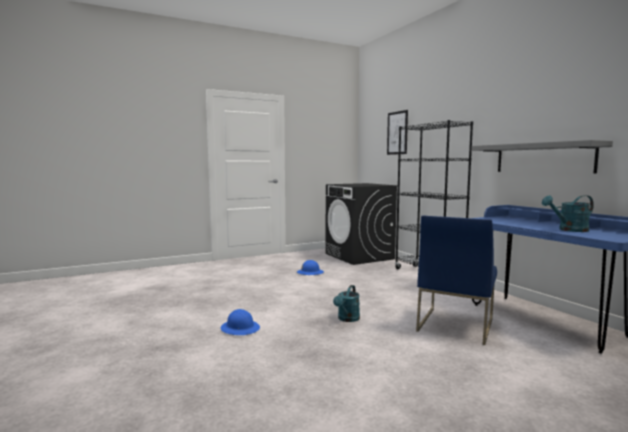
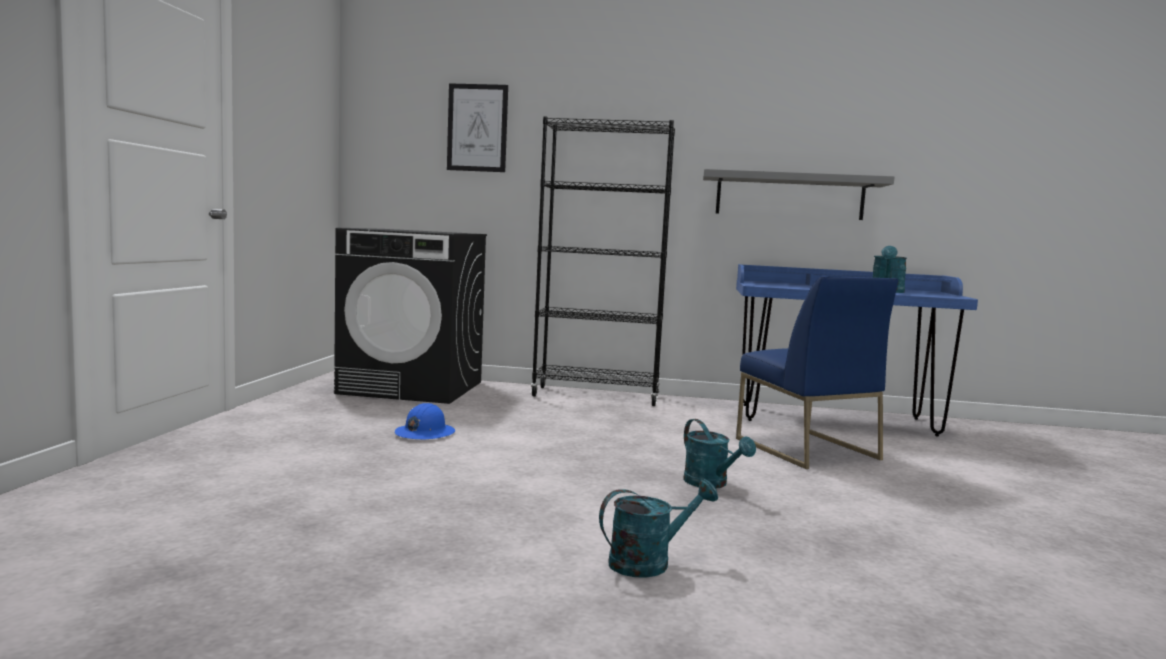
camera: 55 degrees left, 0 degrees up
(240, 328) = (649, 562): blue hard hat -> turquoise watering can

